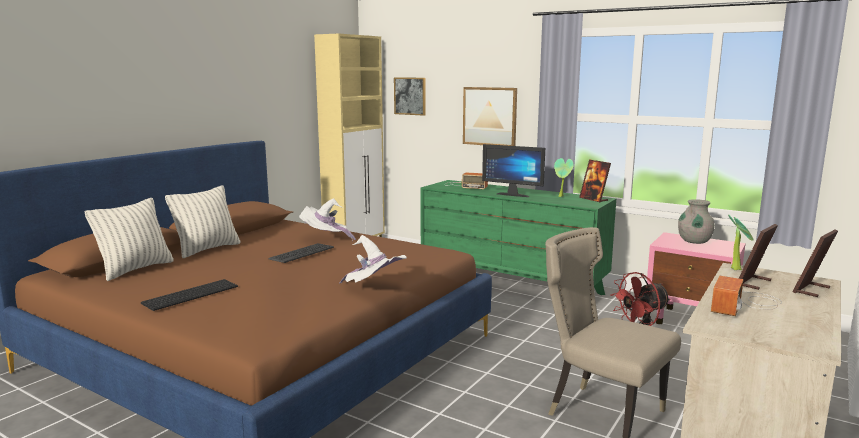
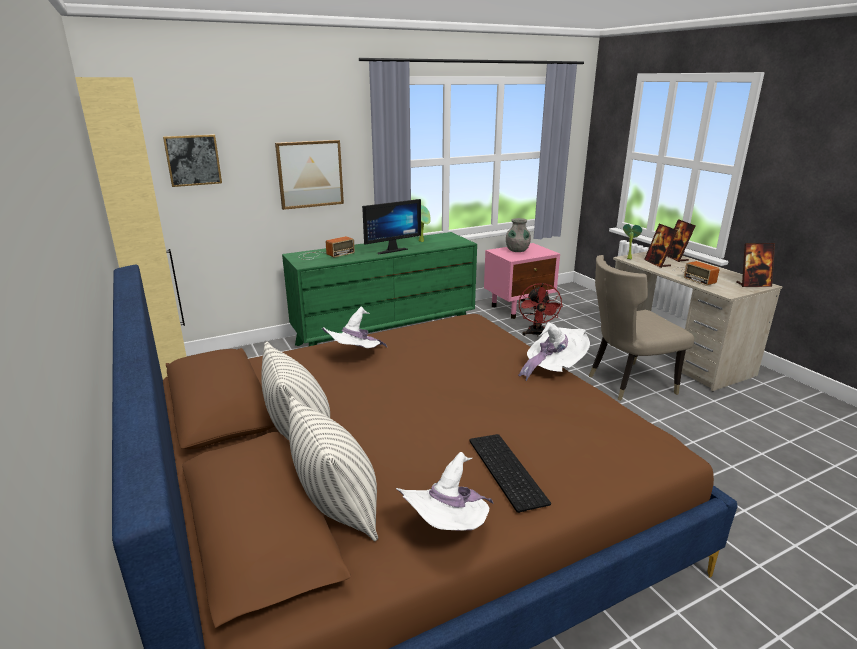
camera: 60 degrees left, 10 degrees up
(121, 292) = (447, 529): none -> white hat
(301, 253) = (406, 379): keyboard -> none
(593, 199) = (446, 237): picture frame -> picture frame (753, 285)

